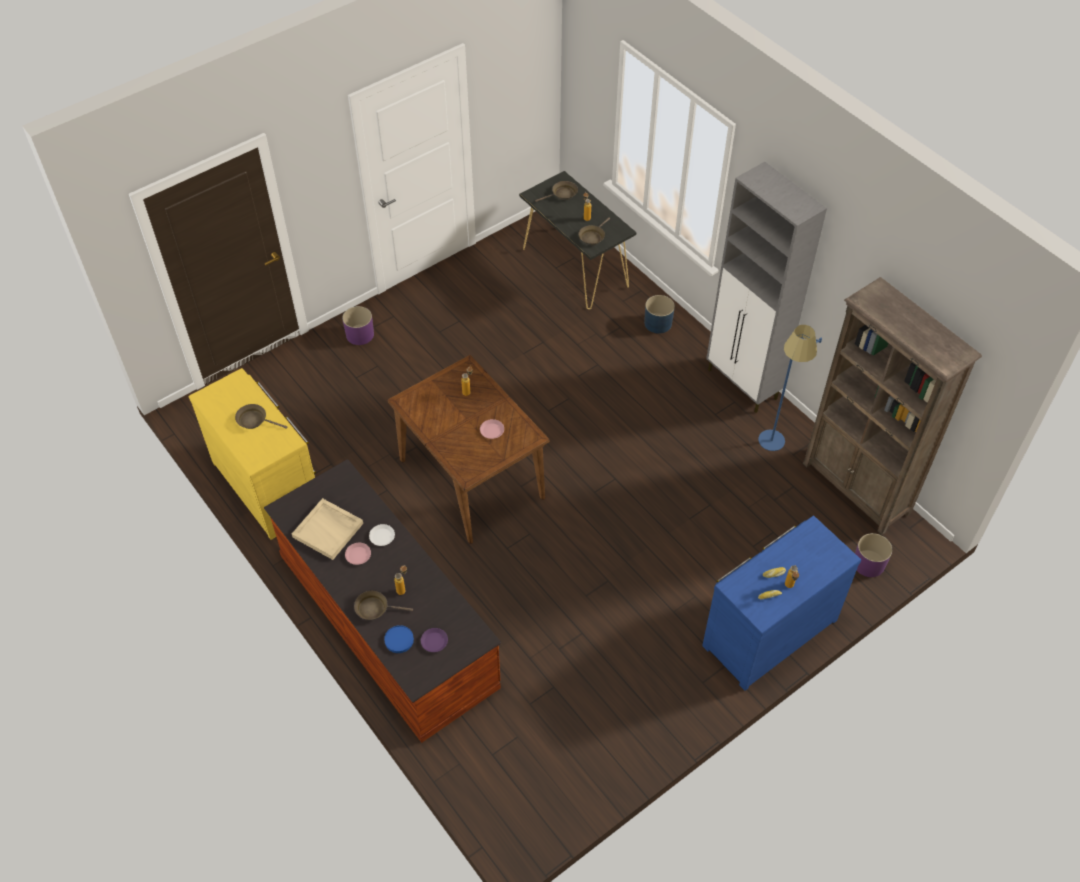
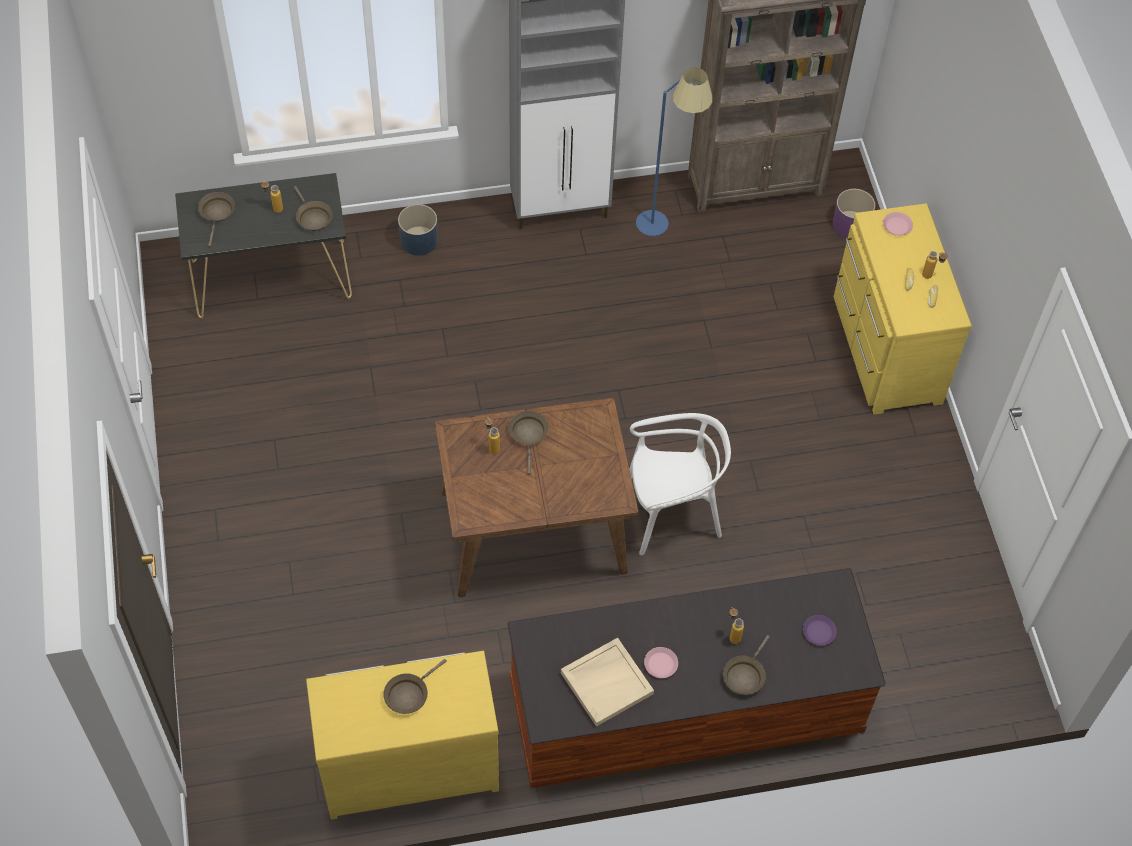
camera: 65 degrees left, 5 degrees up
(360, 334) = (220, 560): purple planter -> none
(382, 536) = (647, 628): white plate -> none
(399, 640) = (800, 667): blue plate -> none
(489, 406) = (528, 435): none -> brown frying pan
(492, 431) = (568, 448): pink plate -> pink plate (897, 226)
(534, 550) = (672, 512): none -> white chair
(766, 631) = (884, 350): blue dresser -> yellow dresser

